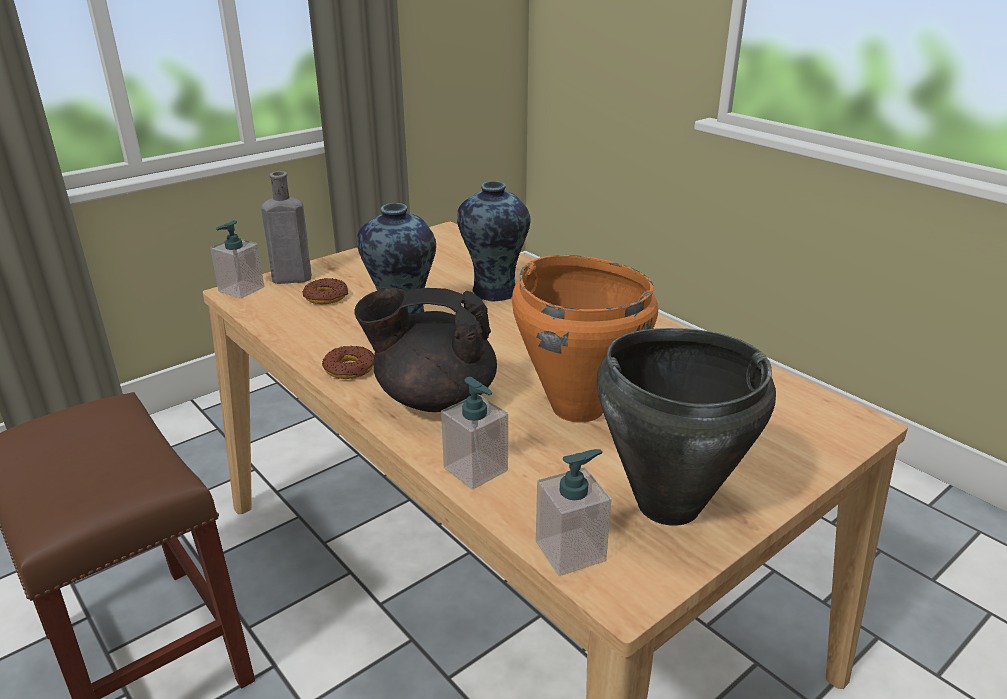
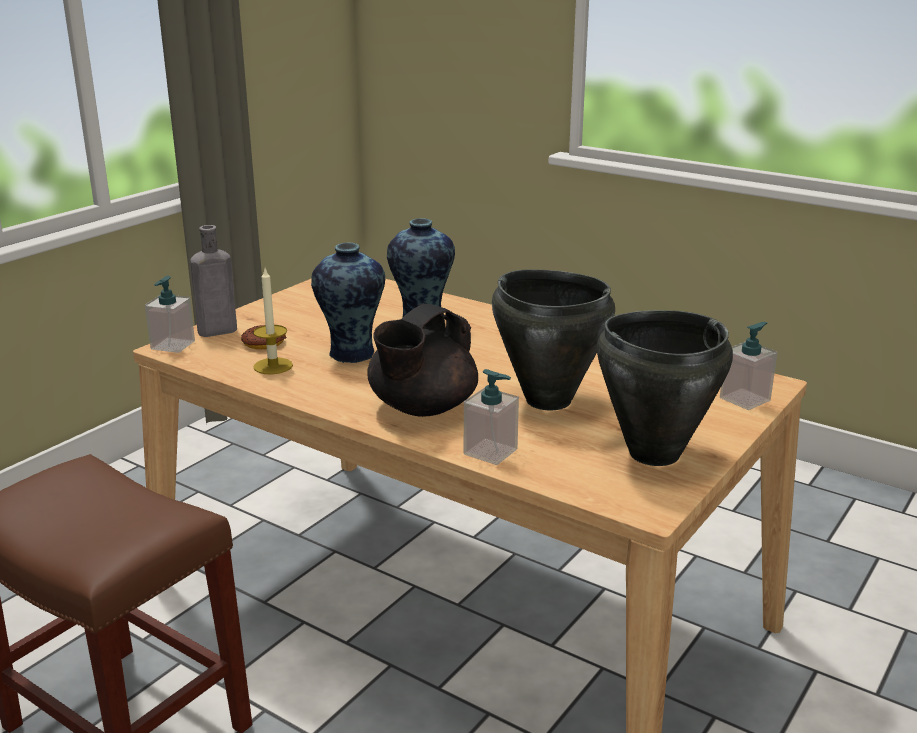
camera: 15 degrees left, 5 degrees down
(317, 325) = (273, 366): none -> candle
(350, 368) = (330, 396): donut -> none
(433, 398) = (421, 408): black teapot -> black teapot turned 45 degrees counterclockwise
(570, 551) = (597, 491): soap dispenser -> soap dispenser (745, 399)
(577, 407) = (547, 400): orange cooking pot -> black cooking pot

